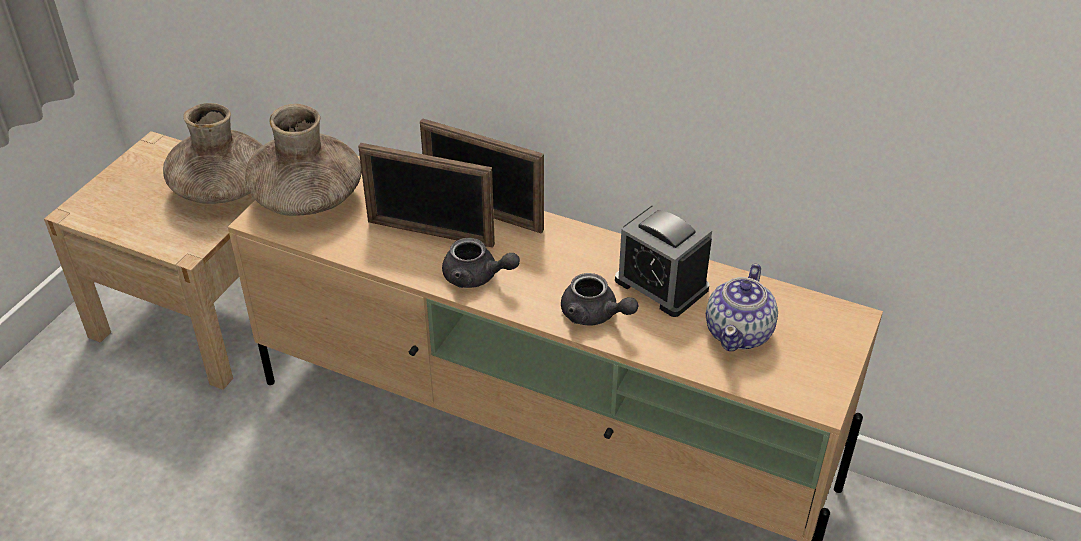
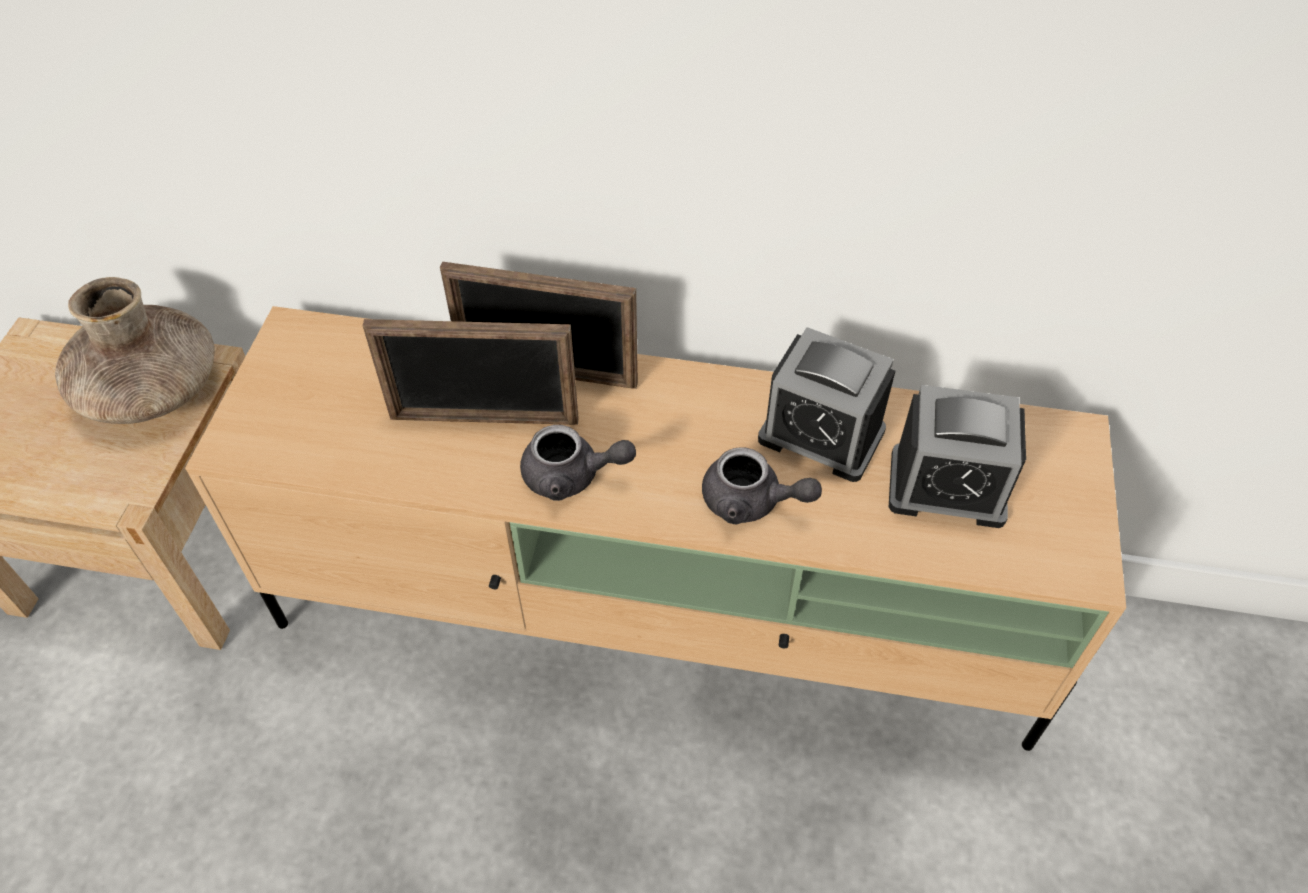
camera: 15 degrees left, 10 degrees up
(308, 198) = (291, 397): brown vase -> none
(739, 332) = (947, 487): teapot -> alarm clock

